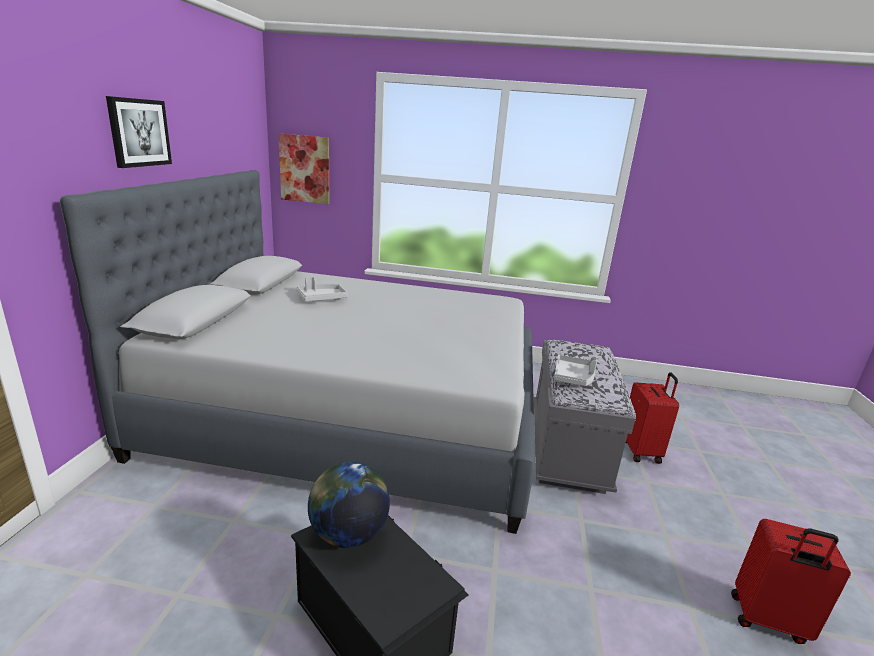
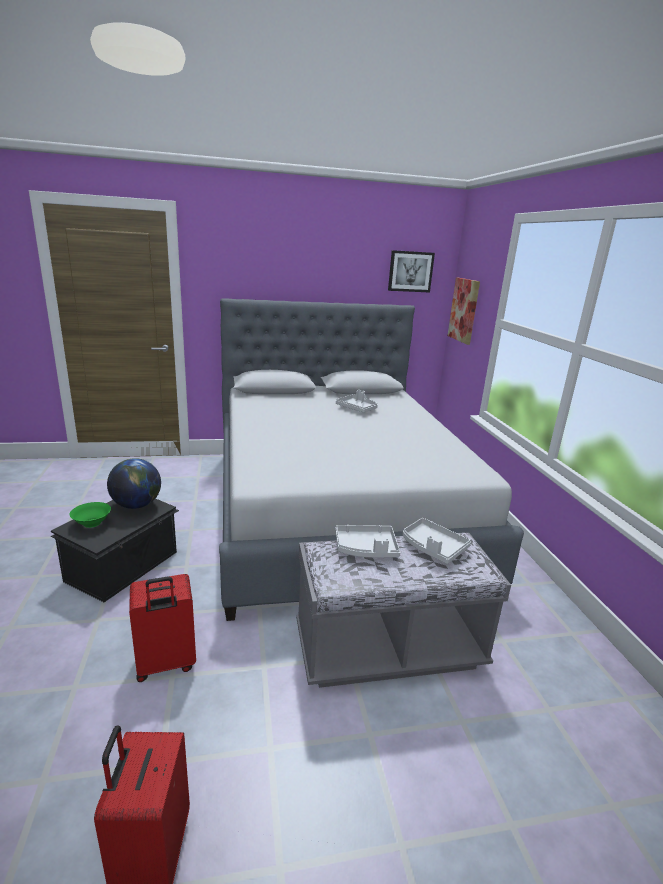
camera: 70 degrees right, 0 degrees up
(139, 132) = (294, 269): picture -> picture (410, 271)
(382, 589) = (92, 523): none -> green bowl
(573, 354) = (433, 548): none -> grey tray
(641, 451) = (441, 731): red suitcase -> red suitcase (166, 664)

